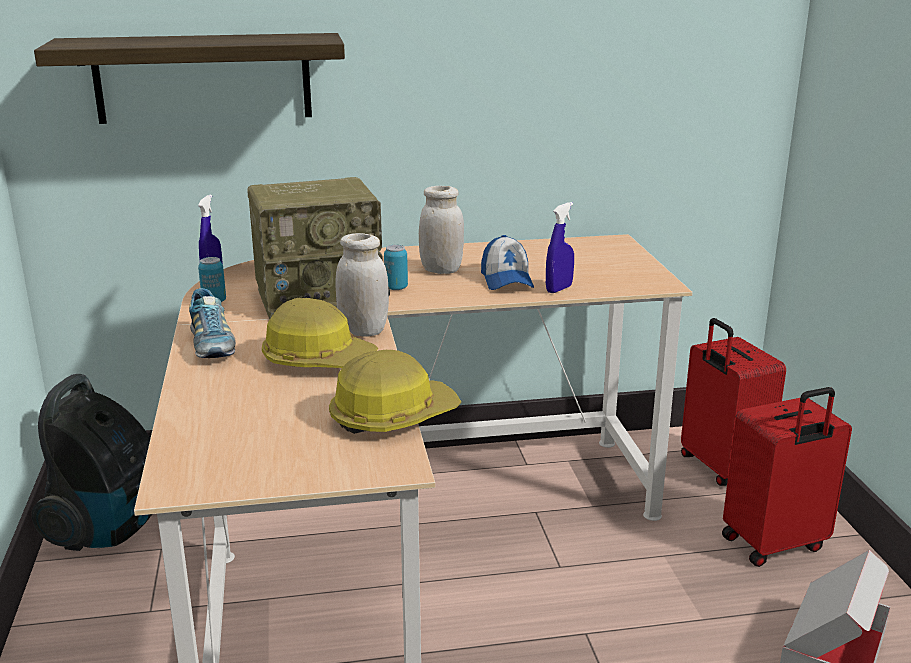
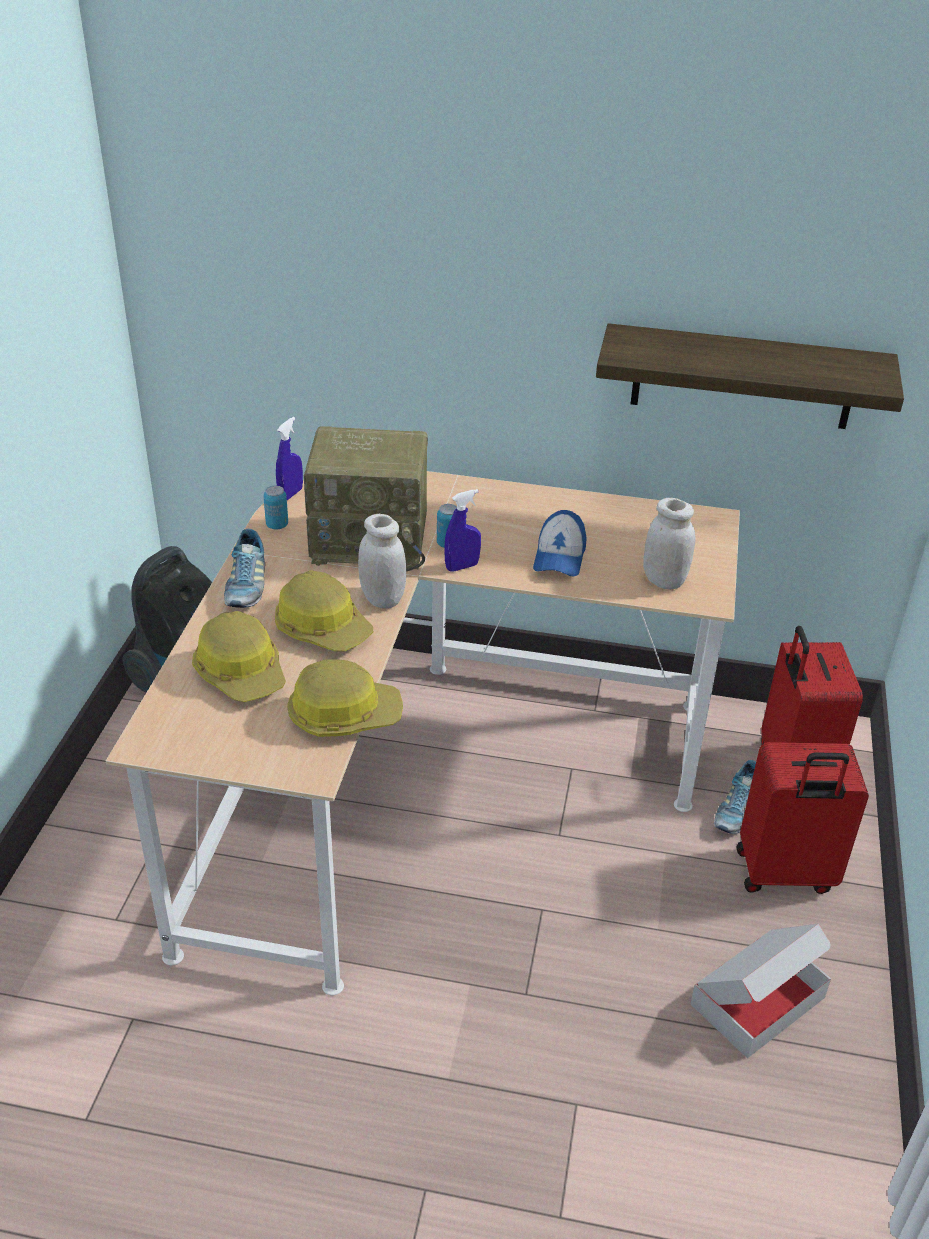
camera: 20 degrees right, 15 degrees up
(203, 78) = (309, 292): shelf -> shelf (743, 377)
(253, 406) = (242, 672): none -> hard hat
(441, 270) = (506, 526): white jar -> white jar (664, 580)
(559, 289) = (601, 583): blue spray bottle -> blue spray bottle (462, 567)
(699, 508) = (736, 810): none -> shoe

